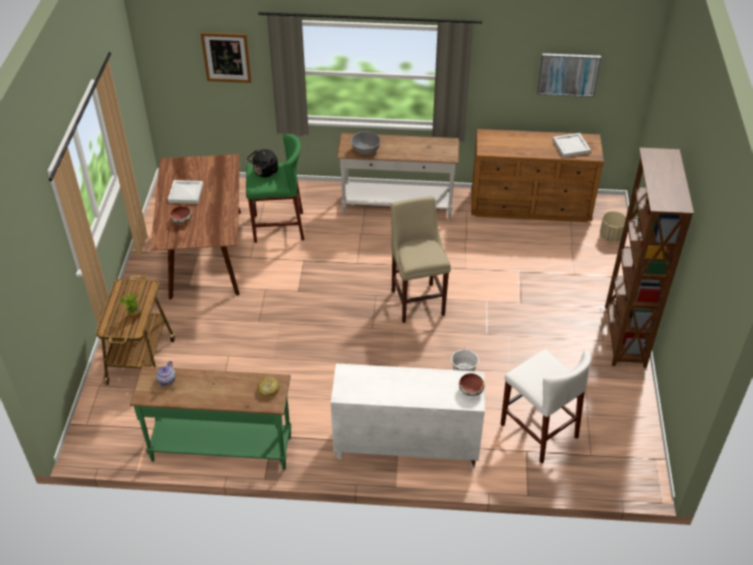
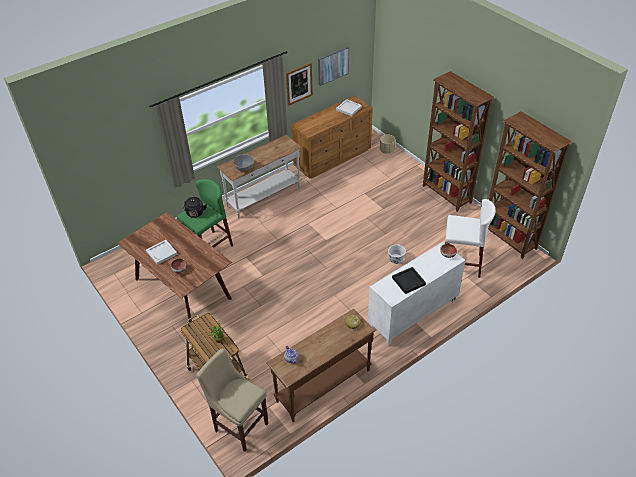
camera: 40 degrees left, 0 degrees up
(222, 447) = (322, 385): green console table -> brown console table
(226, 57) = (128, 150): picture -> picture (299, 84)
(386, 387) = (408, 281): none -> black tray
(417, 300) = (332, 239): beige stool -> beige stool (239, 425)
(641, 445) = (509, 239): none -> brown bookcase

